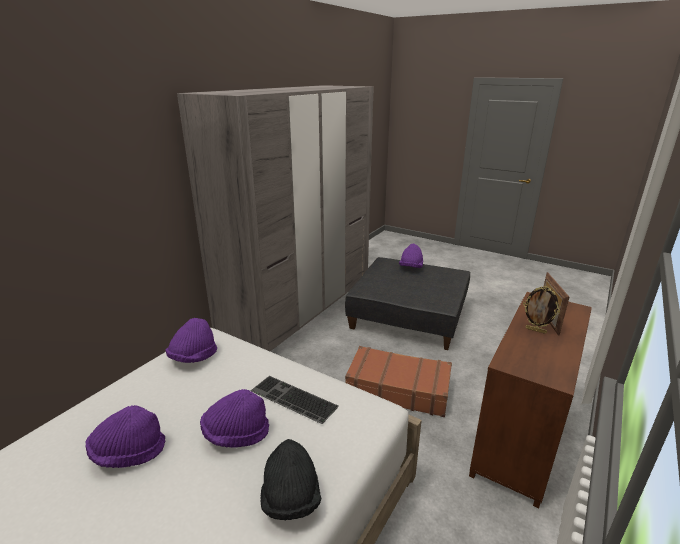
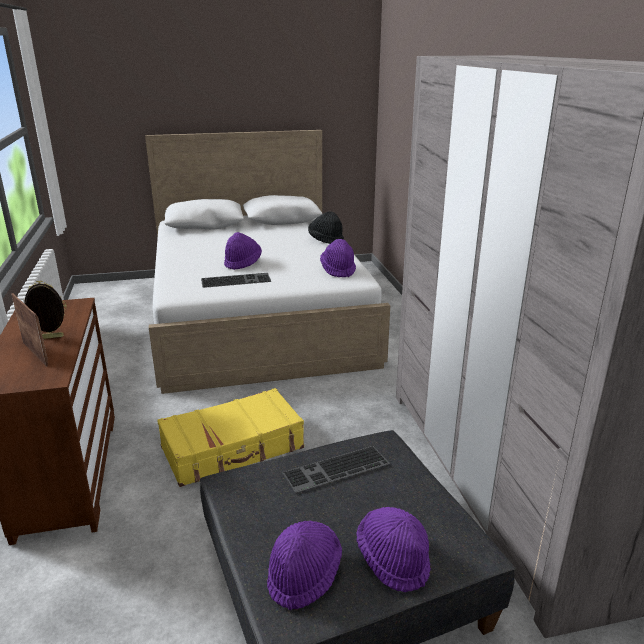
camera: 135 degrees right, 0 degrees up
(129, 452) = (280, 246): purple hat -> purple hat (304, 575)
(291, 499) = (182, 262): black hat -> black hat (326, 240)
(394, 292) = (336, 470): none -> keyboard
(398, 388) = (233, 448): brown suitcase -> yellow suitcase

